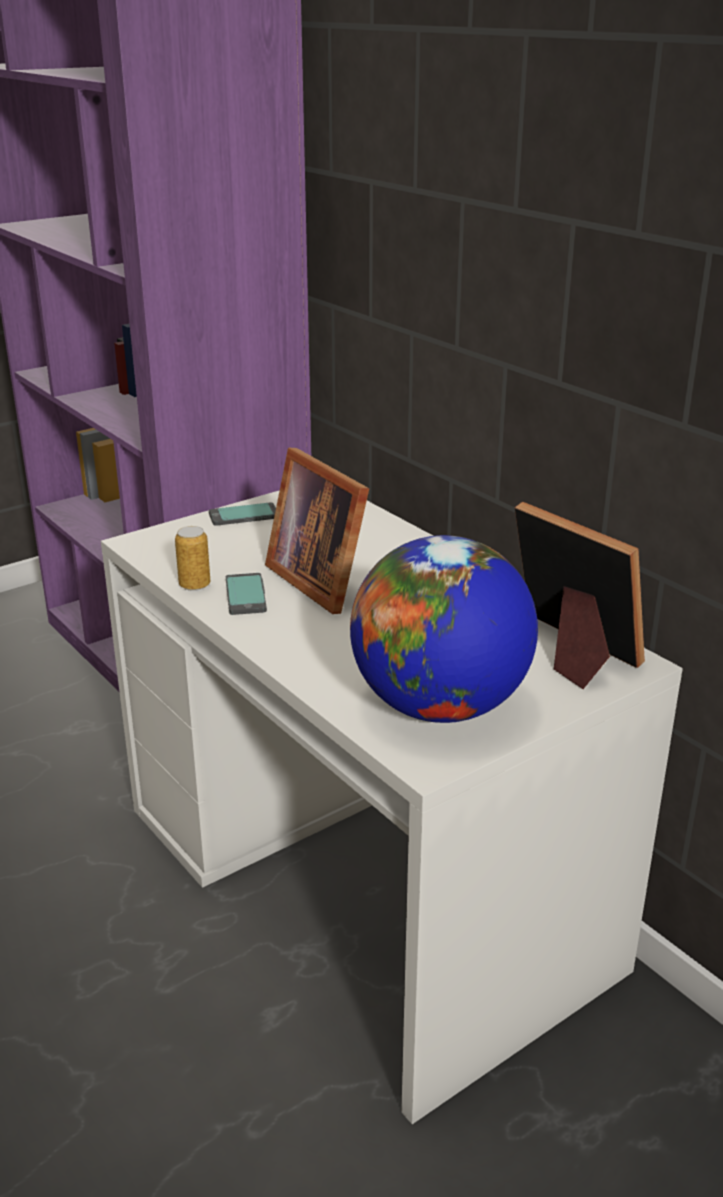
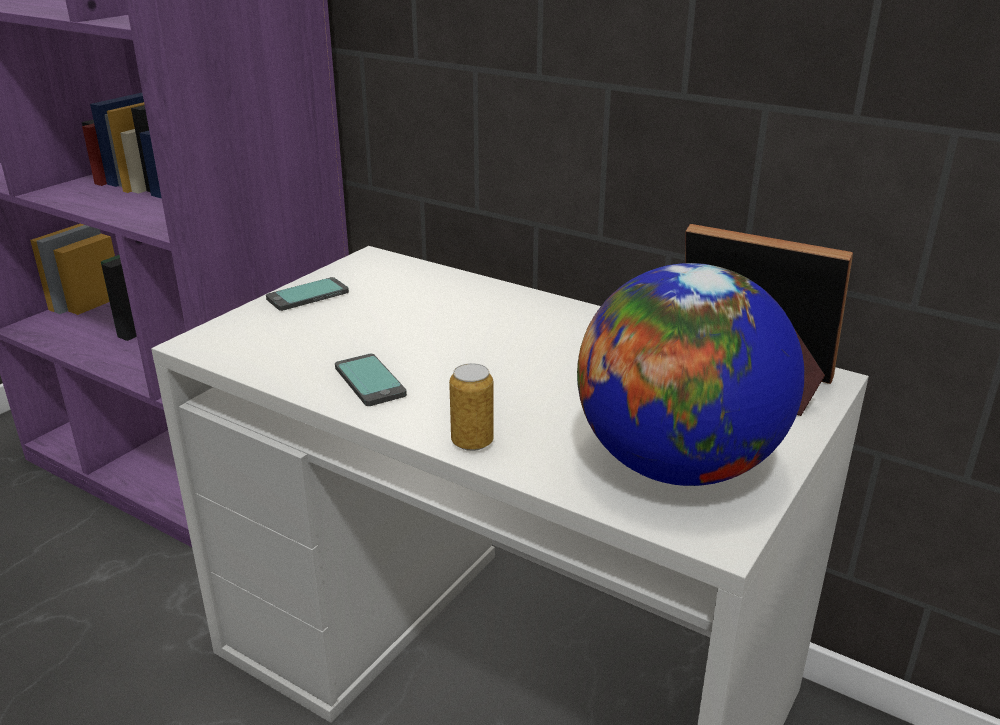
camera: 20 degrees left, 0 degrees up
(194, 585) = (301, 380): can -> can (472, 442)
(321, 580) = (443, 350): picture frame -> none

